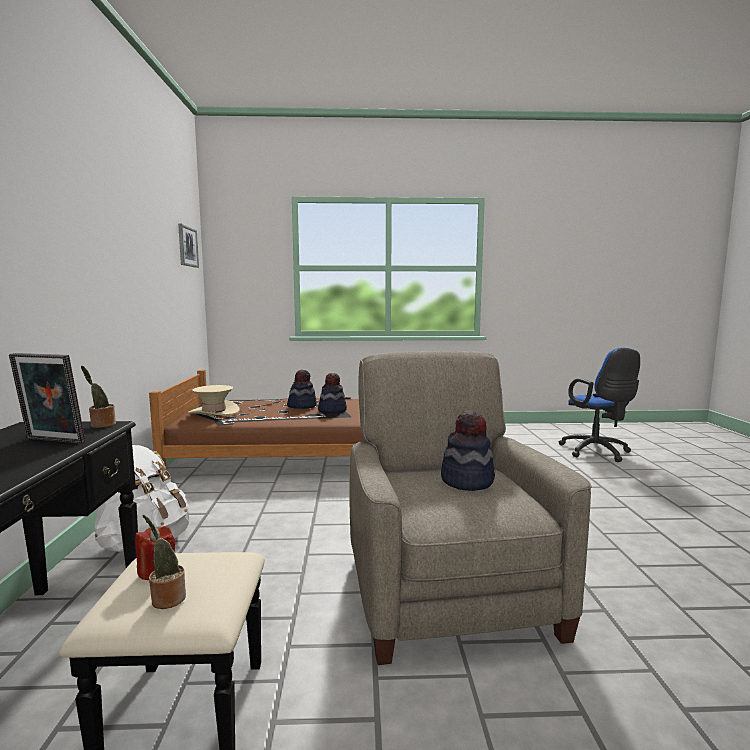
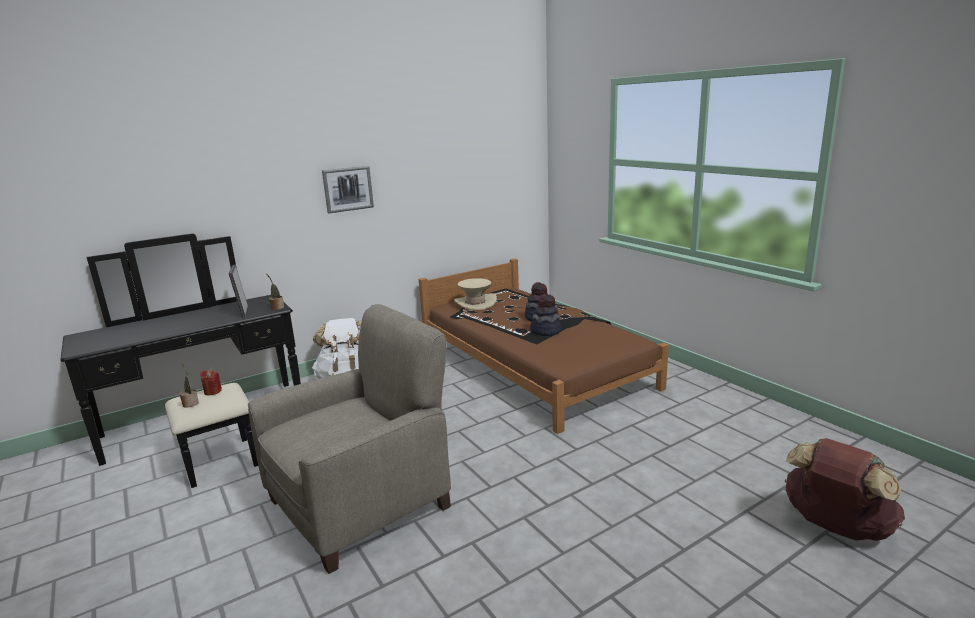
camera: 60 degrees right, 10 degrees up
(187, 246) = (510, 143): picture -> picture (348, 189)
(467, 481) = (348, 426): hat -> none
(597, 452) = (835, 527): blue office chair -> brown backpack

